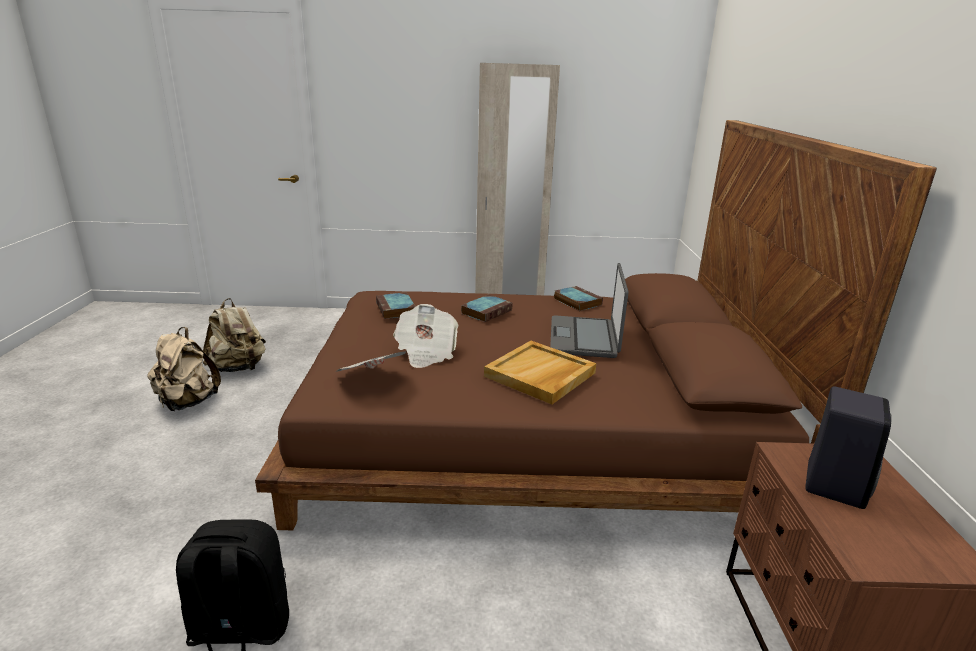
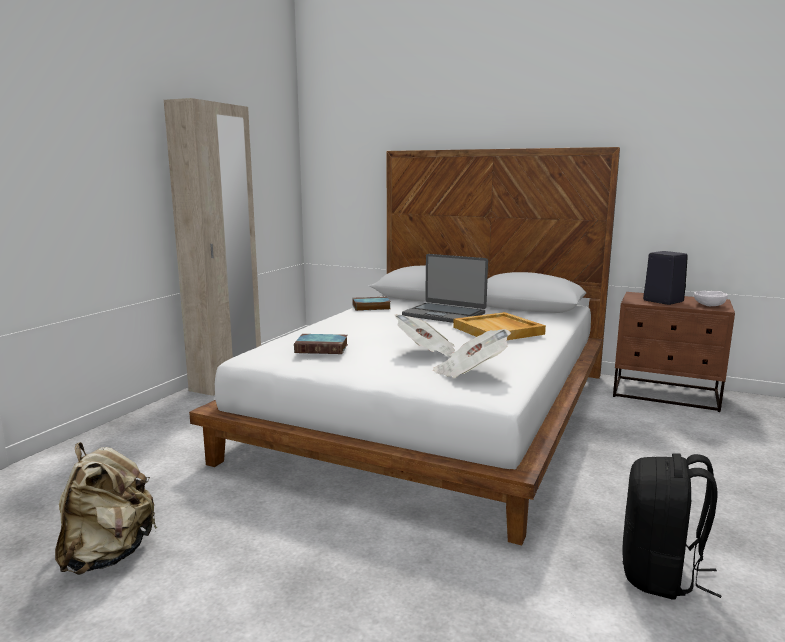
camera: 65 degrees left, 10 degrees down
(187, 402) = (169, 609): beige backpack -> none
(487, 311) = (366, 326): book -> none
(528, 432) = (435, 413): brown bed -> white bed
(876, 545) = (709, 305): none -> white bowl

